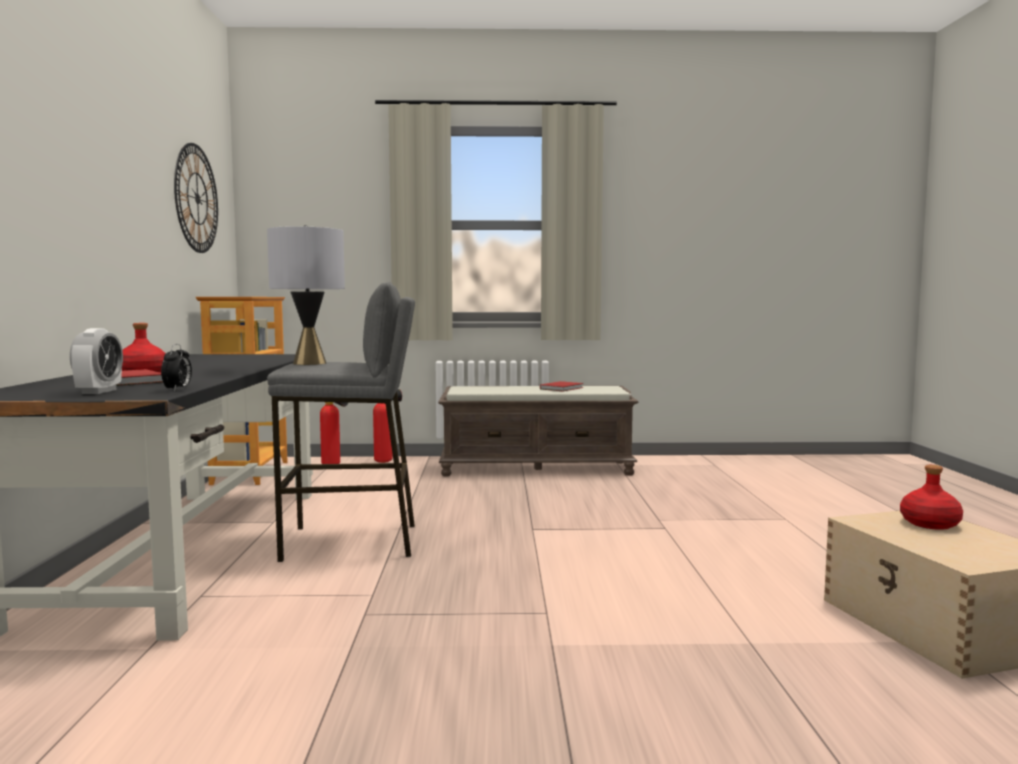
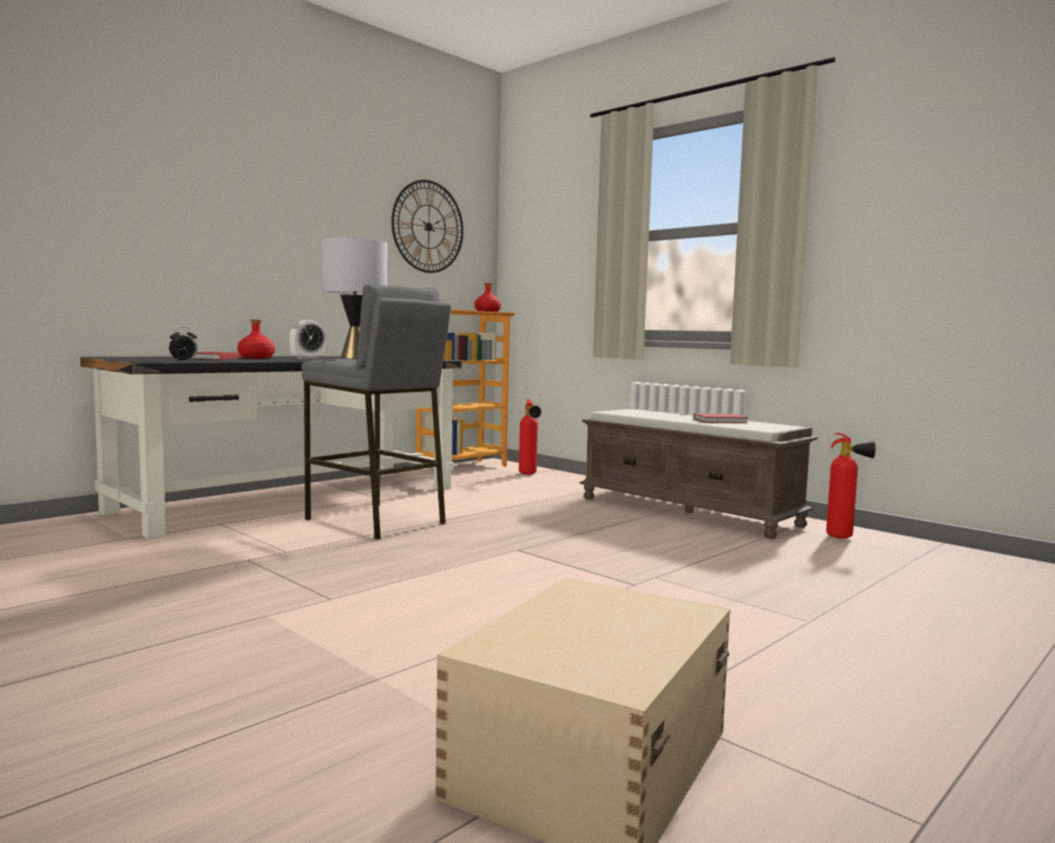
camera: 45 degrees right, 0 degrees up
(99, 391) = (153, 359): alarm clock -> alarm clock (308, 359)
(387, 461) = (578, 480): fire extinguisher -> fire extinguisher (845, 538)
(930, 524) = (645, 618): red bottle -> red bottle (487, 312)

